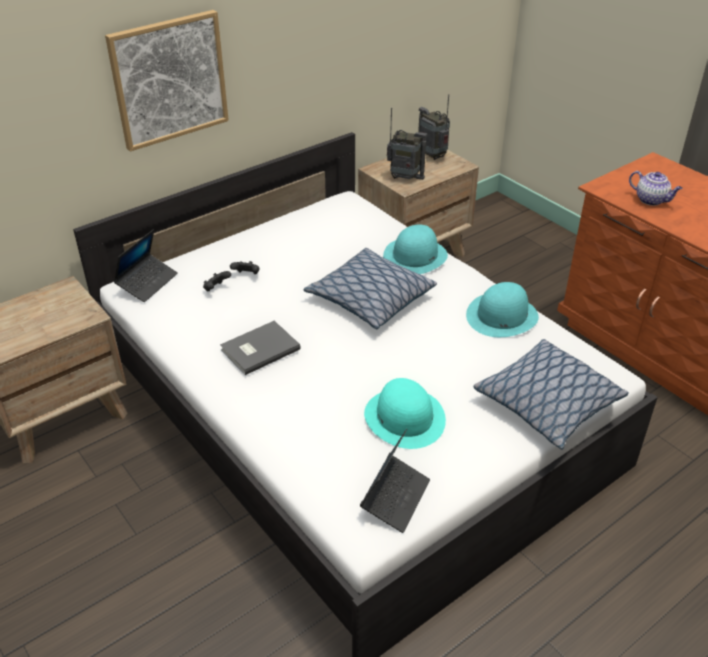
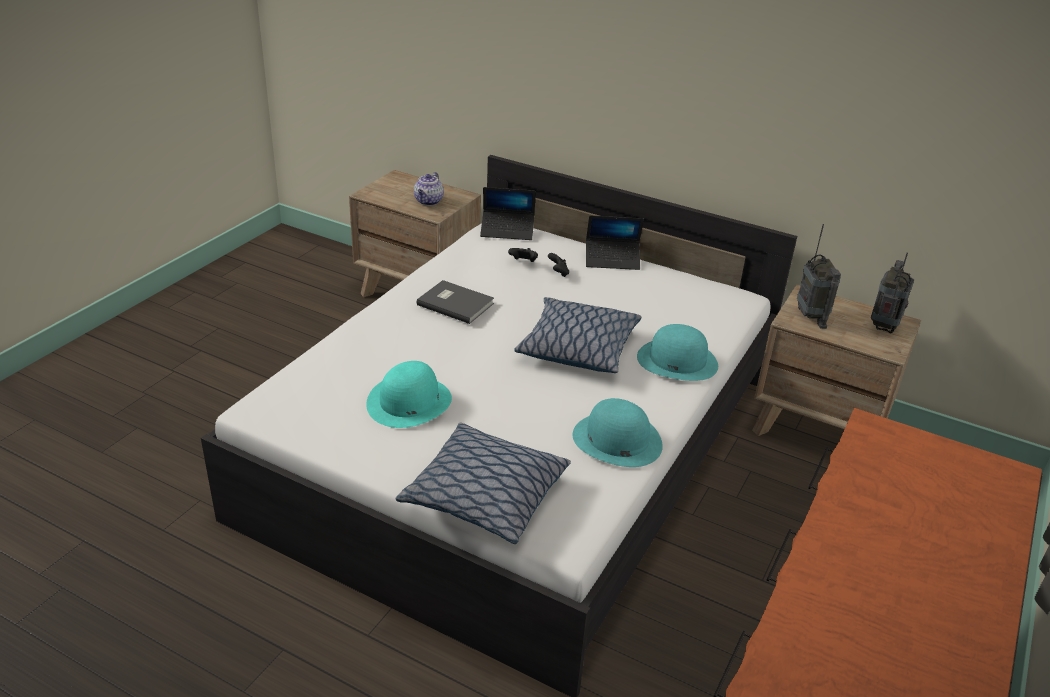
camera: 65 degrees right, 5 degrees down
(169, 79) = (607, 71): picture -> none
(395, 497) = (303, 416): laptop -> laptop (612, 260)
(651, 200) = (886, 475): teapot -> teapot (428, 201)

